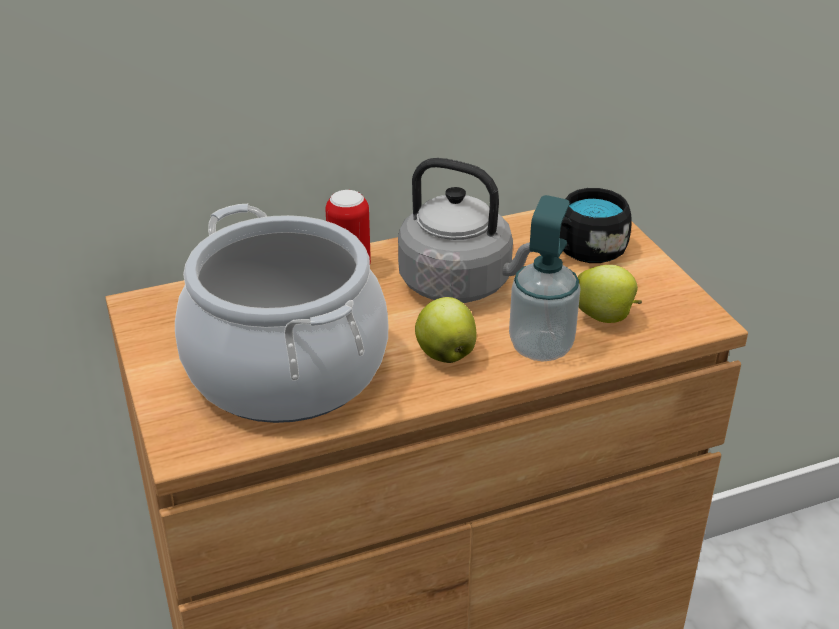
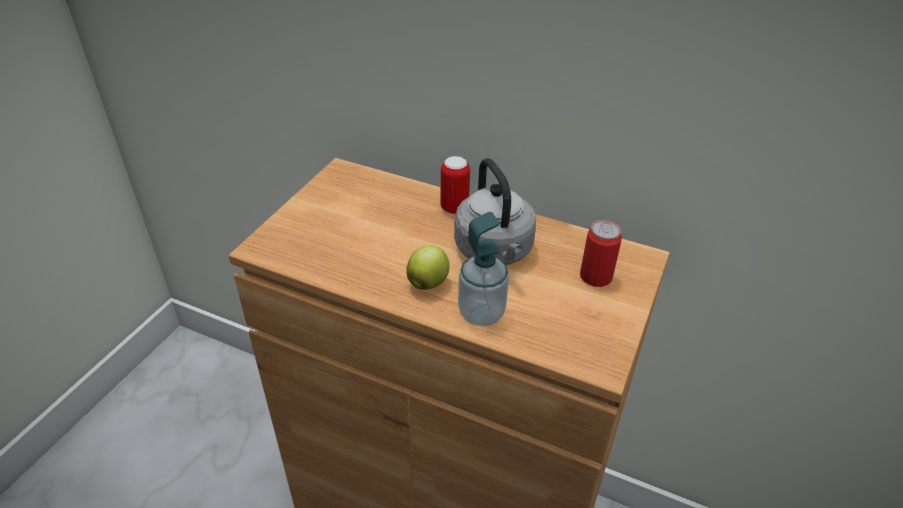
camera: 45 degrees right, 5 degrees up
(286, 370) = (348, 240): cooking pot -> none
(583, 252) = (595, 277): black mug -> can
(605, 318) = (544, 323): apple -> none

